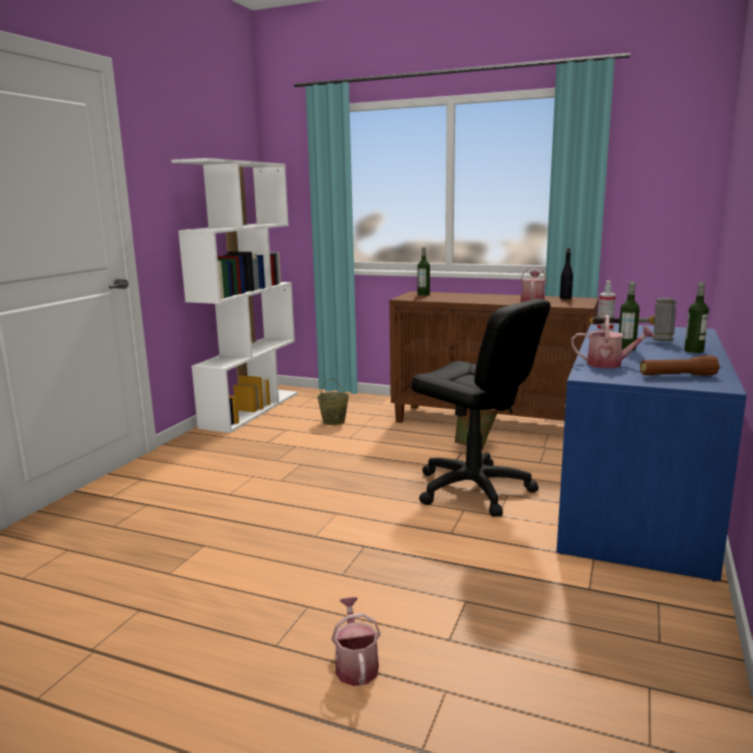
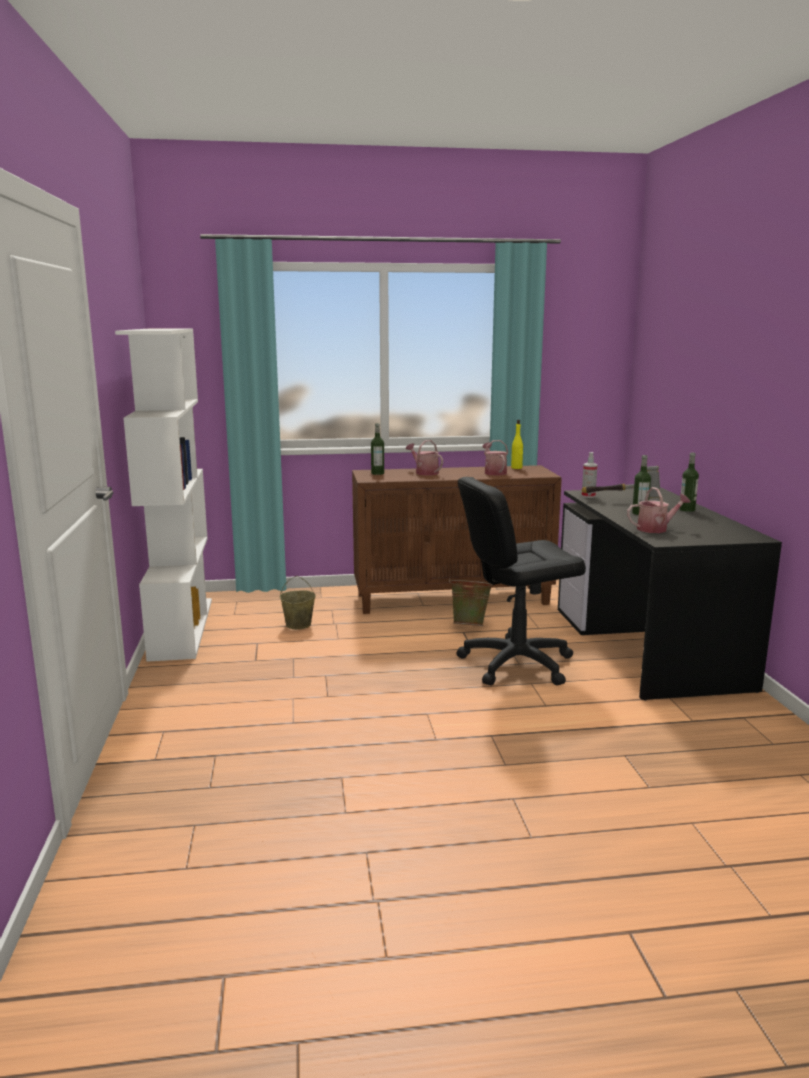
camera: 30 degrees left, 0 degrees up
(356, 665) = (610, 828): watering can -> watering can (424, 472)
(473, 489) = (516, 663): black office chair -> black office chair turned 150 degrees clockwise
(565, 298) = (516, 468): black bottle -> yellow bottle
(638, 503) = (649, 646): blue desk -> black desk
(677, 376) = (717, 533): brown flashlight -> none

